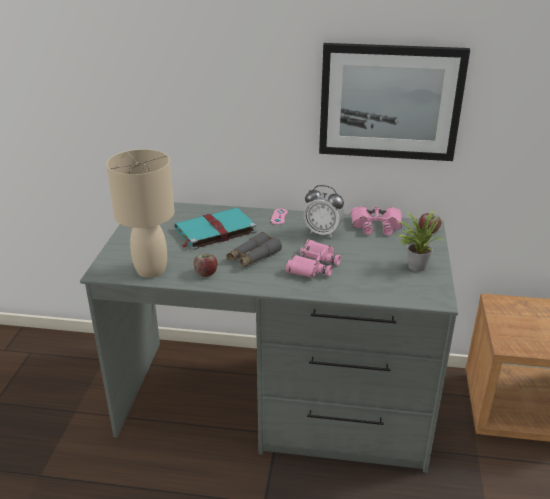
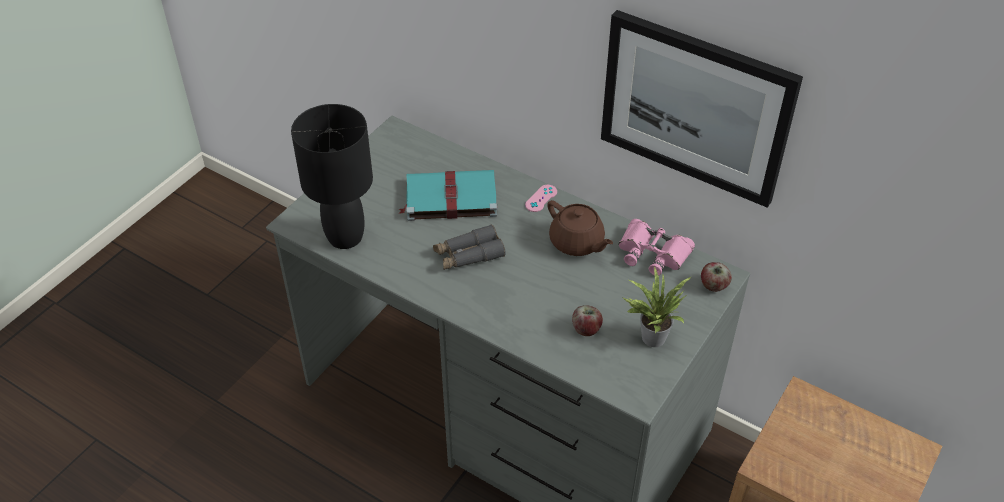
camera: 25 degrees right, 15 degrees up
(151, 270) = (345, 237): beige table lamp -> black table lamp
(206, 273) = (401, 262): apple -> apple (586, 329)
(313, 265) = (529, 292): pink binoculars -> none
(323, 232) = (577, 243): alarm clock -> brown teapot

